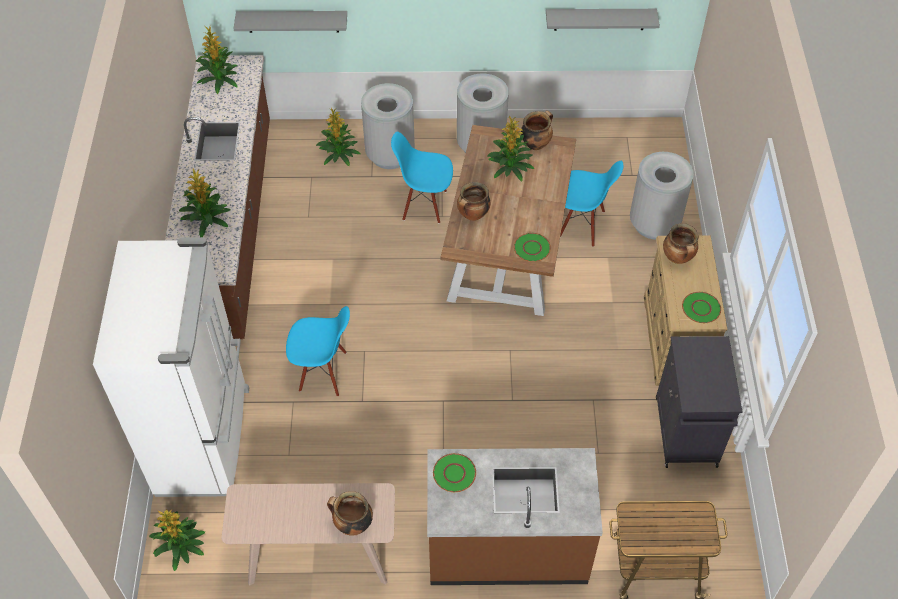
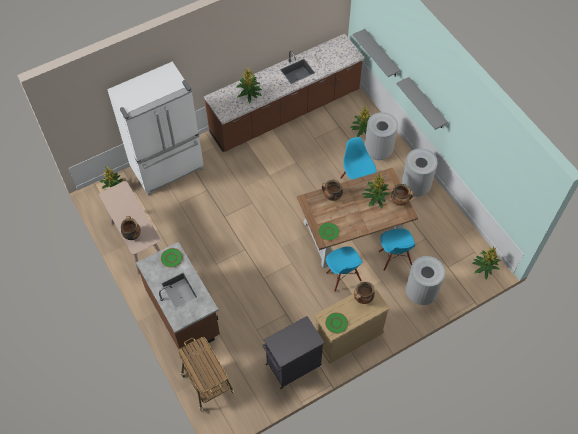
camera: 60 degrees right, 5 degrees up
(219, 79) = (335, 50): potted plant -> potted plant (484, 267)
(323, 372) = (230, 193): blue chair -> blue chair (343, 277)
(599, 19) = (491, 181): grey shelf -> grey shelf (427, 104)

